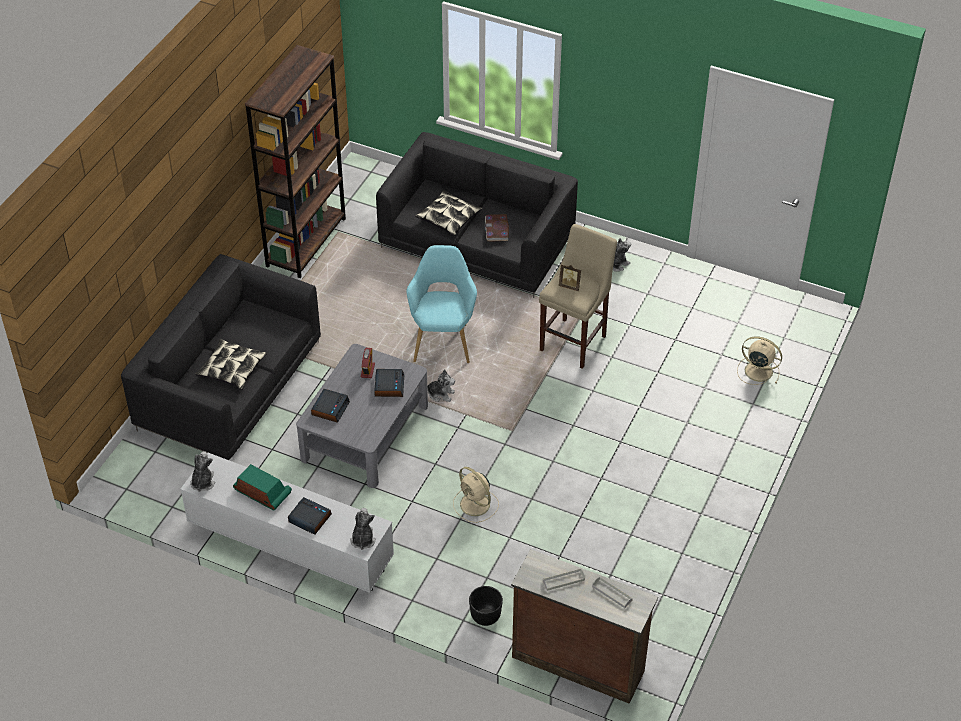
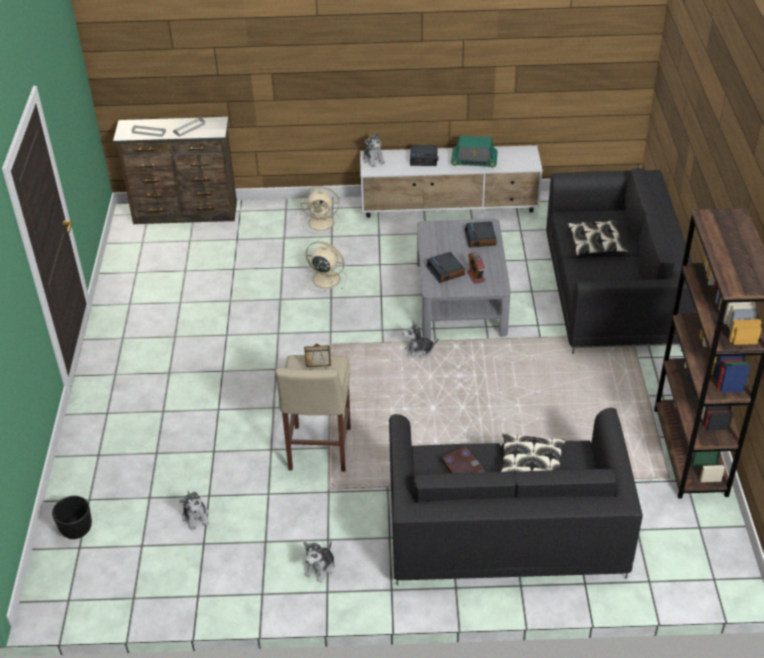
camera: 155 degrees right, 5 degrees down
(202, 482) = (524, 153): plush toy -> plush toy (196, 516)
(443, 339) = (456, 402): turquoise armchair -> none
(485, 617) = (270, 216): black planter -> black planter (77, 529)
(757, 371) = (102, 493): beige fan -> beige fan (322, 223)

